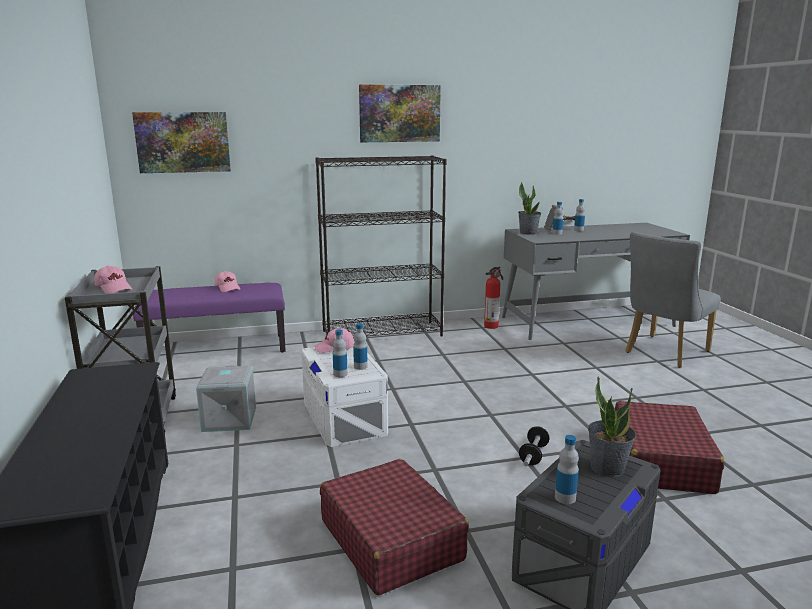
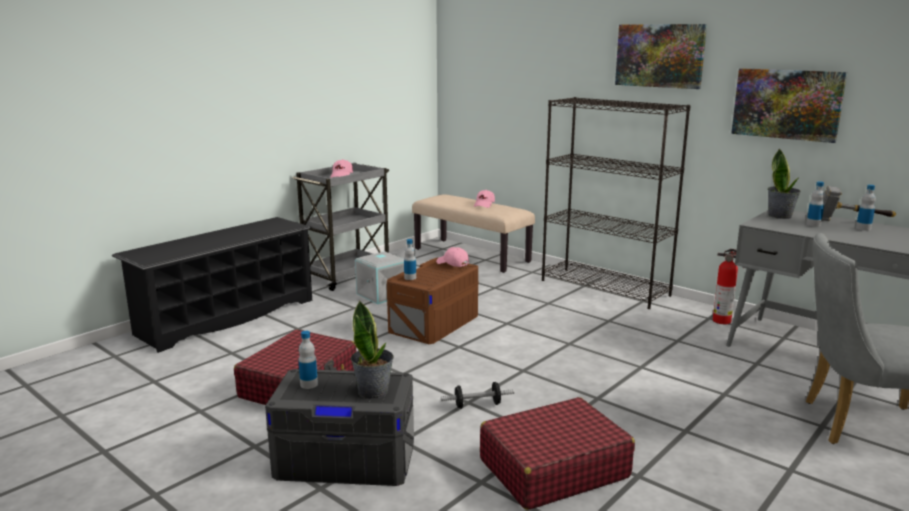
camera: 55 degrees right, 0 degrees up
(183, 142) = (481, 75): picture -> picture (787, 104)
(217, 349) = (472, 255): purple bench -> beige bench
(344, 417) = (434, 323): white storage box -> brown storage box
(360, 366) = (434, 279): bottle -> none

